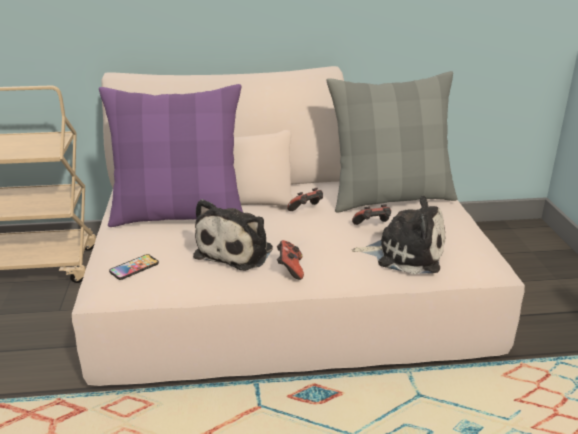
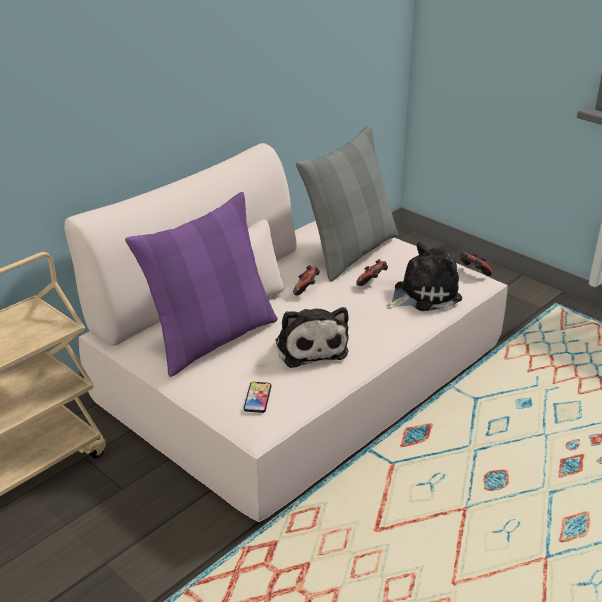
camera: 40 degrees left, 5 degrees up
(290, 269) = (369, 342): game controller -> game controller (473, 272)

